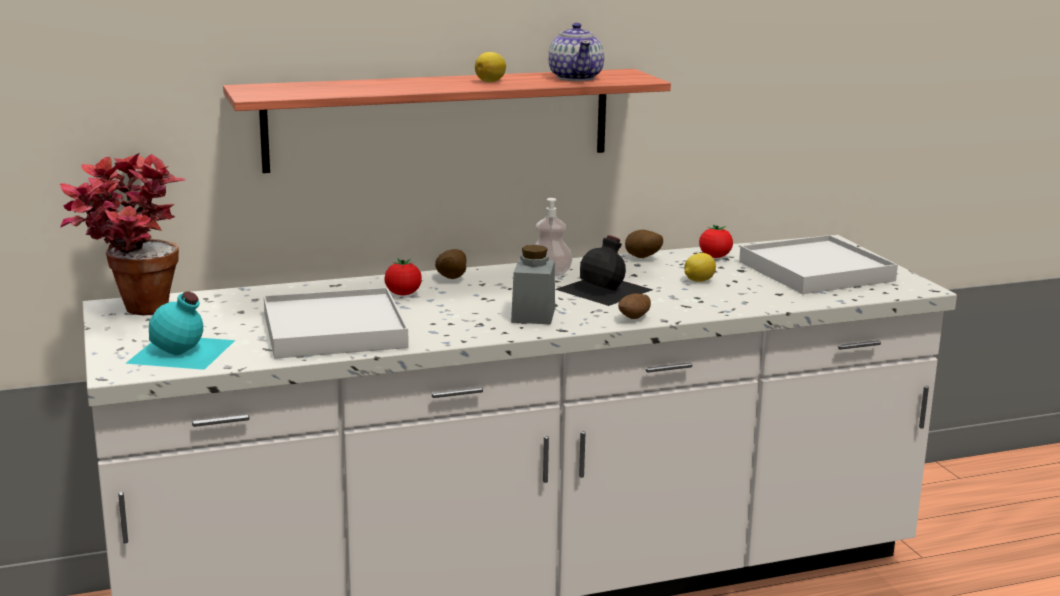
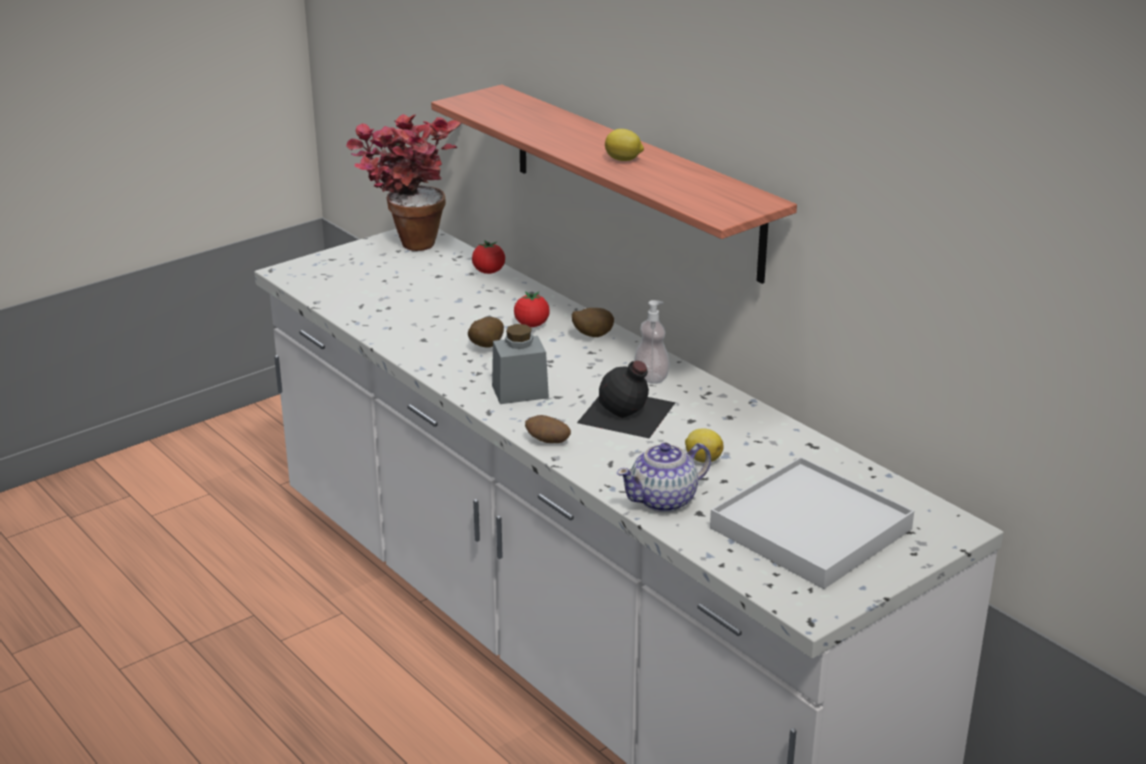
camera: 70 degrees right, 10 degrees up
(182, 352) = (336, 280): turquoise bottle -> none
(333, 330) = (417, 319): white tray -> none
(576, 77) = (692, 187): teapot -> teapot (664, 500)
(642, 258) = (753, 416): potato -> potato (484, 347)
(715, 257) = (804, 457): tomato -> tomato (489, 272)

